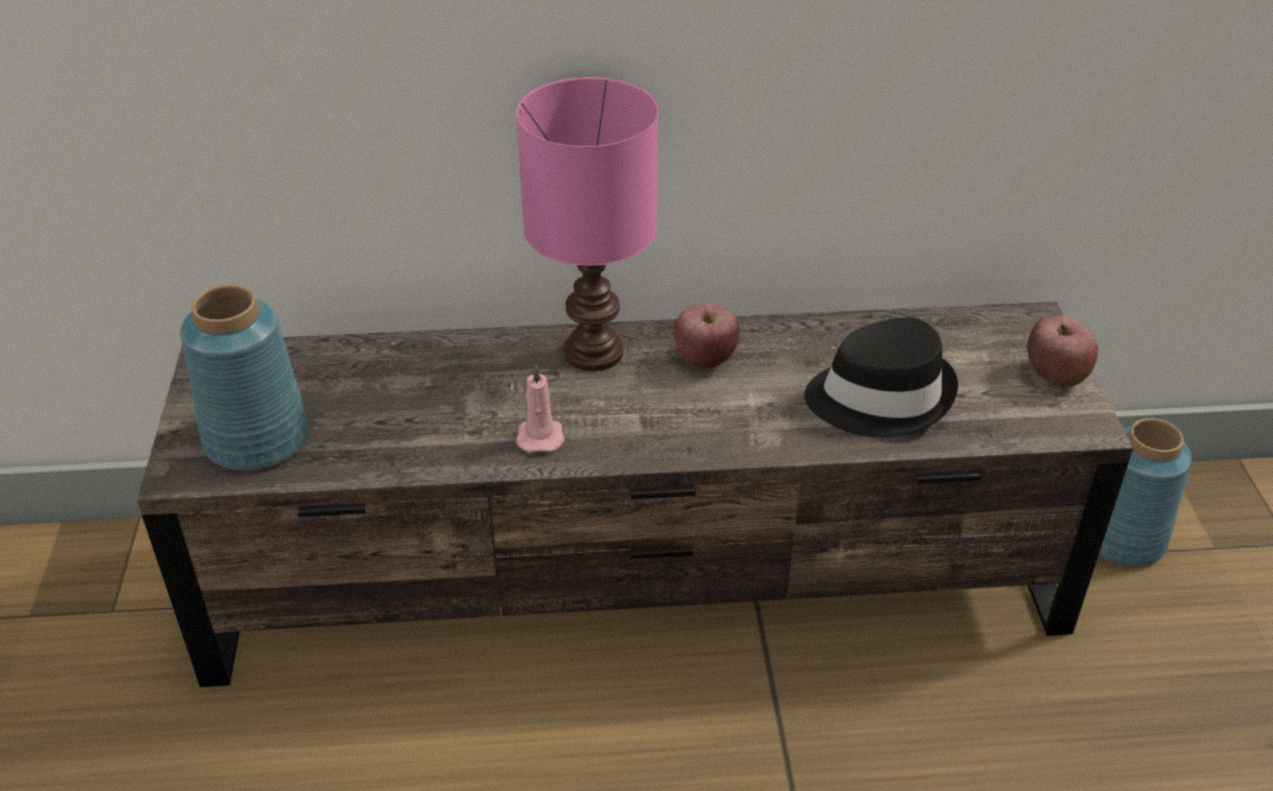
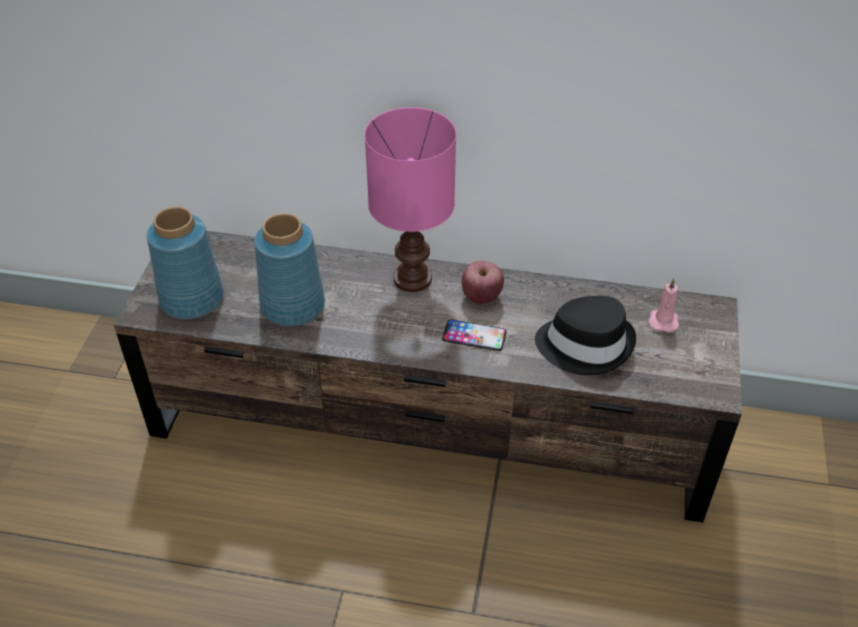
camera: 15 degrees right, 5 degrees up
(540, 435) = (359, 329): pink candle -> pink candle (663, 320)
(716, 413) = (474, 335): none -> phone
(1055, 375) = (711, 352): apple -> none
(1120, 538) = (764, 464): blue vase -> blue vase (291, 305)

